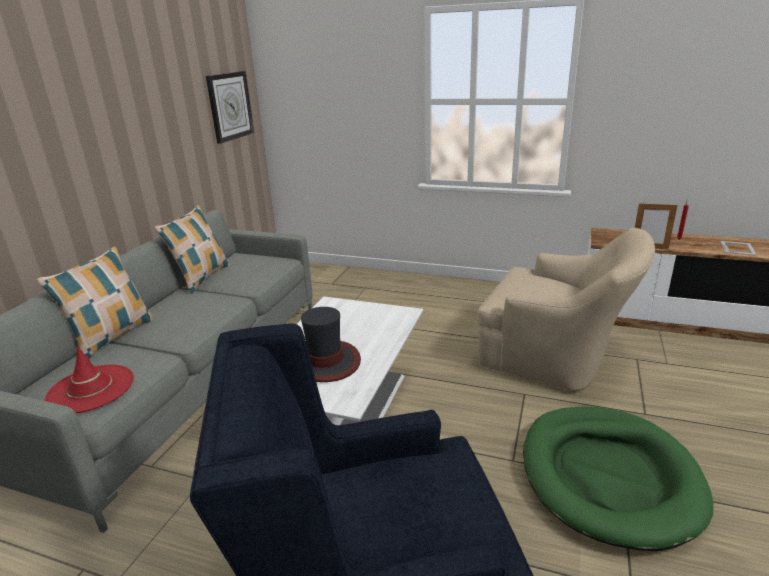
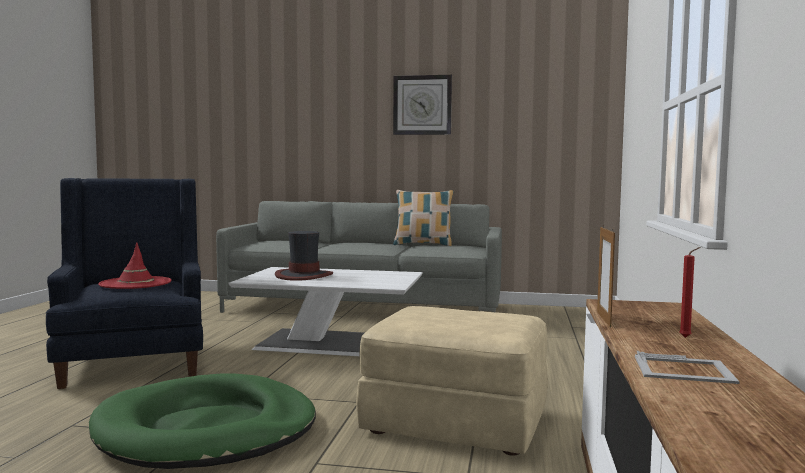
camera: 80 degrees right, 20 degrees down
(91, 389) = (266, 243): red hat -> red hat (135, 283)
(112, 337) = (327, 242): pillow -> none
(230, 106) = (565, 125): wall clock -> wall clock (422, 105)
(557, 355) = (454, 422): beige armchair -> beige ottoman

